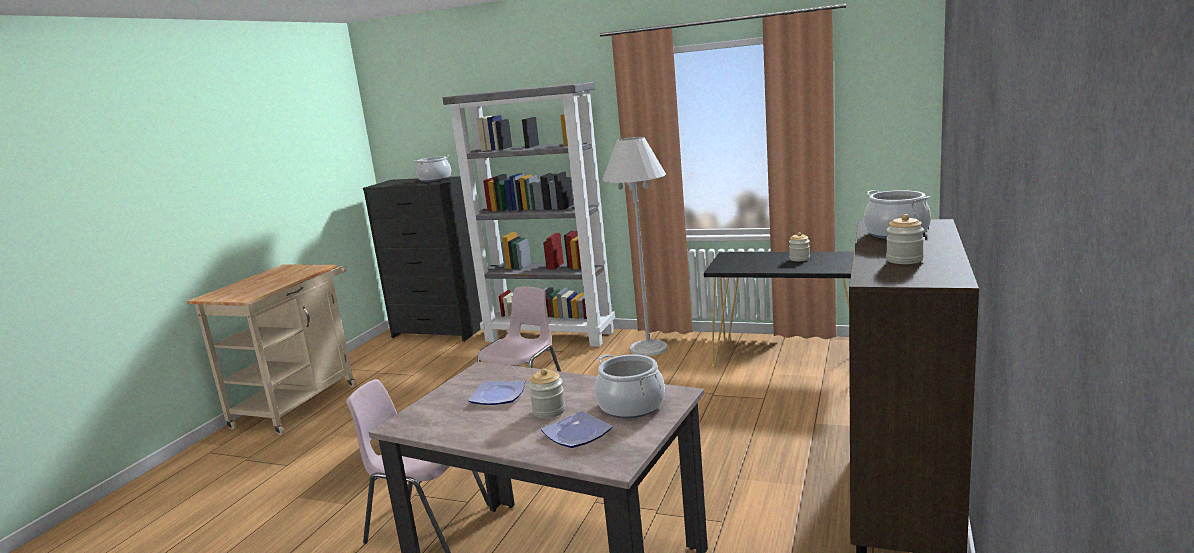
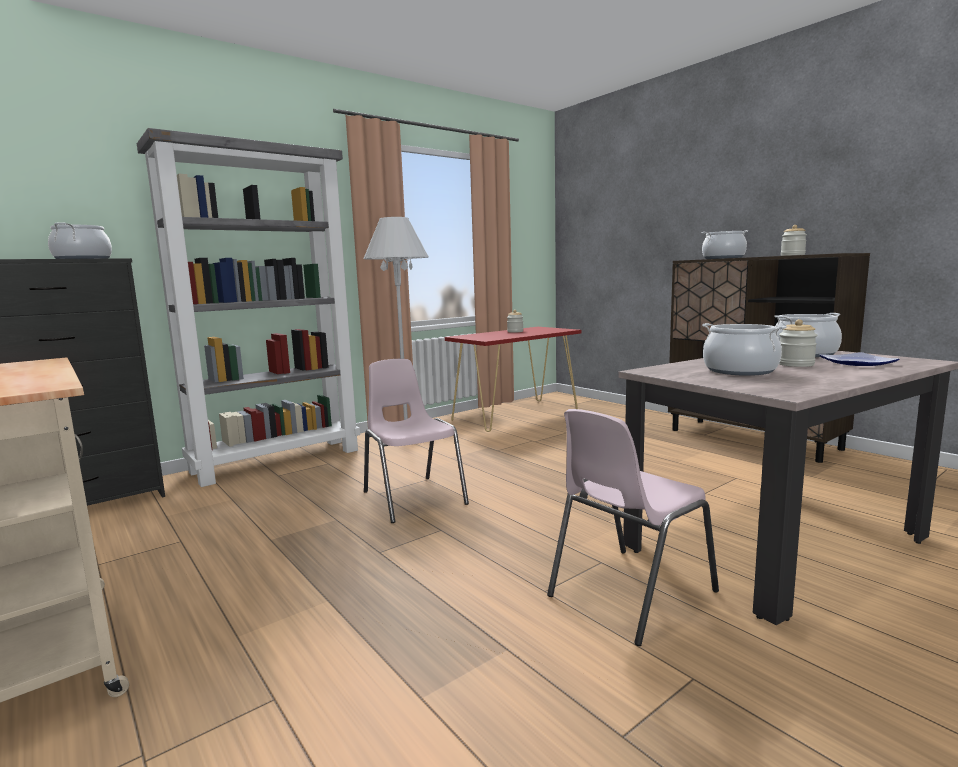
camera: 60 degrees left, 5 degrees down
(498, 396) = (740, 370): plate -> cooking pot
(791, 357) = (516, 414): black console table -> red console table

